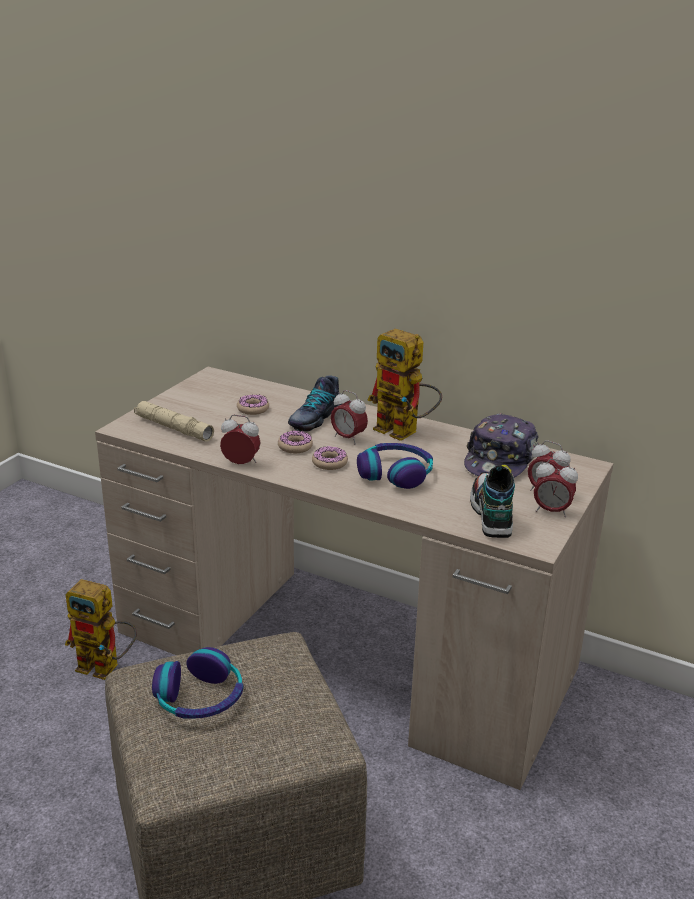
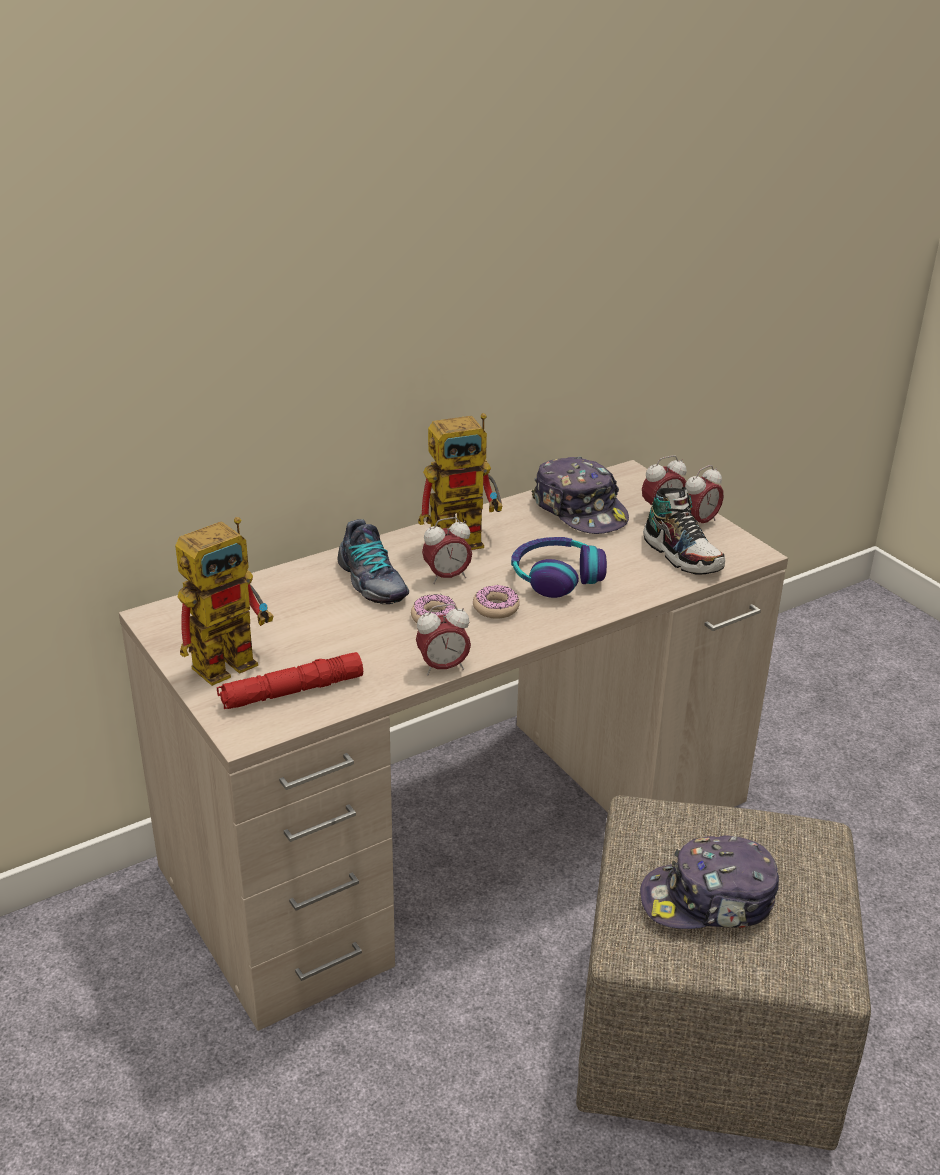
camera: 60 degrees left, 5 degrees up
(106, 667) = (325, 1065): toy robot -> toy robot (233, 658)
(173, 428) = (291, 691): beige flashlight -> red flashlight
(200, 698) = (709, 901): headphones -> cap
(241, 464) = (443, 667): alarm clock -> alarm clock turned 150 degrees counterclockwise
(253, 409) = (299, 616): donut -> none
(491, 514) = (682, 555): shoe -> shoe turned 150 degrees counterclockwise

